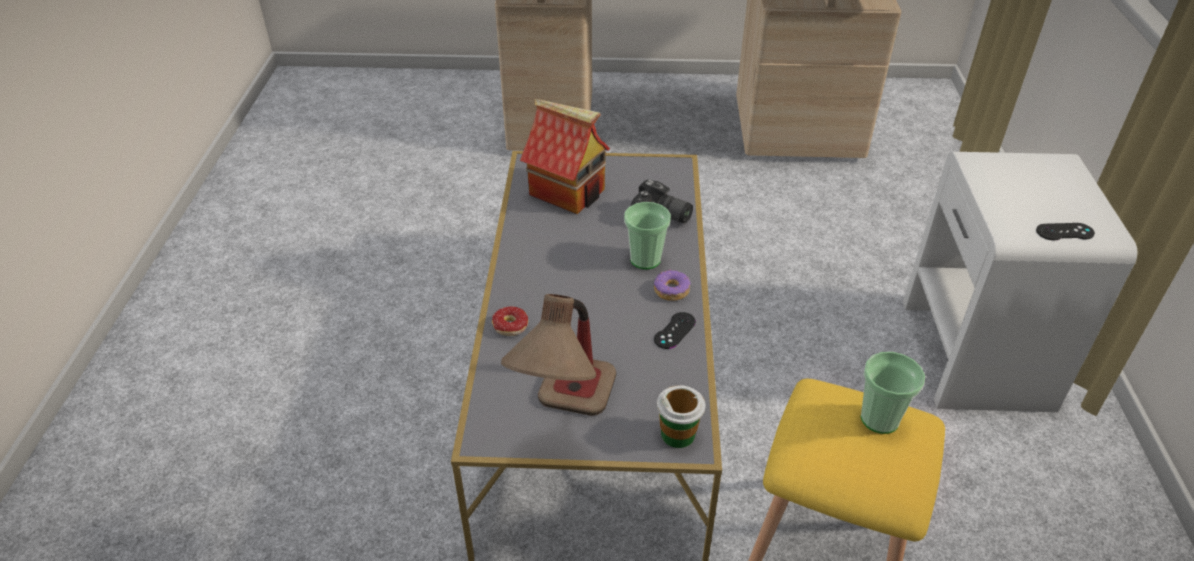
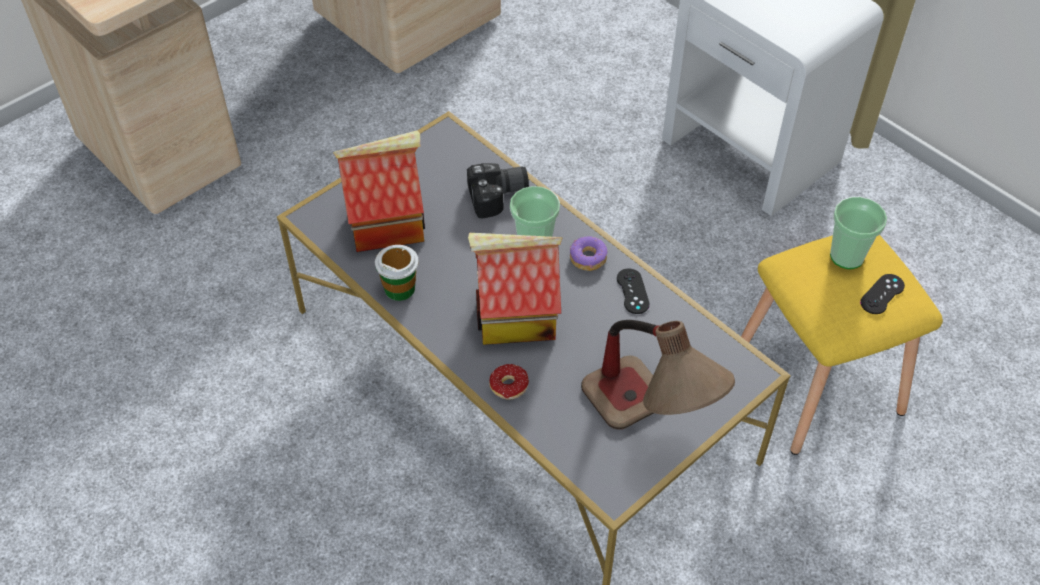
camera: 45 degrees left, 10 degrees up
(570, 292) = (515, 319): none -> toy house
(678, 434) = (734, 372): cup -> cup (400, 288)
(1064, 232) = (831, 22): black game controller -> black game controller (882, 294)

